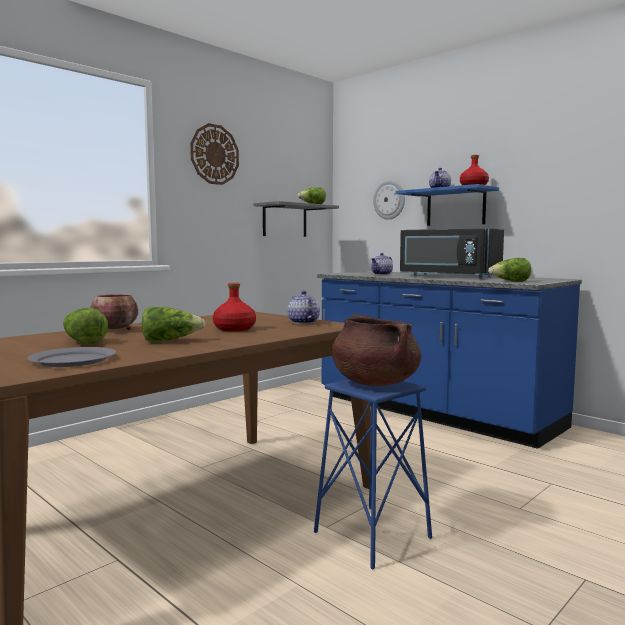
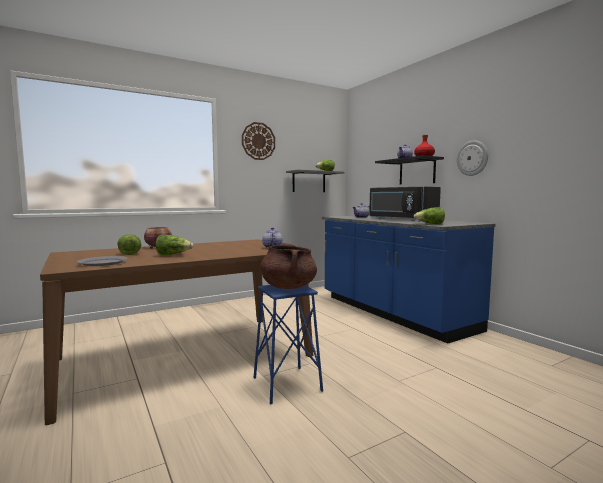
camera: 15 degrees right, 0 degrees up
(234, 329) = (223, 249): red bottle -> none
(389, 200) = (378, 167): wall clock -> wall clock (472, 158)
(455, 207) = (417, 171): blue shelf -> black shelf

